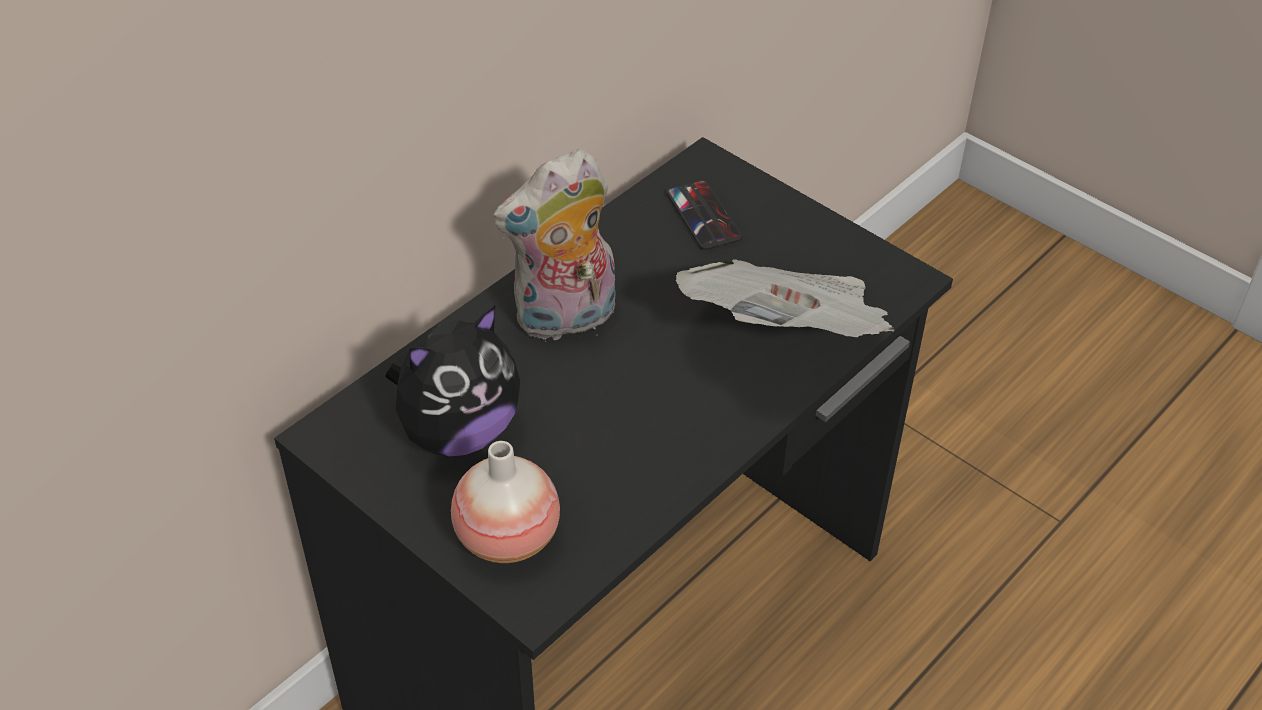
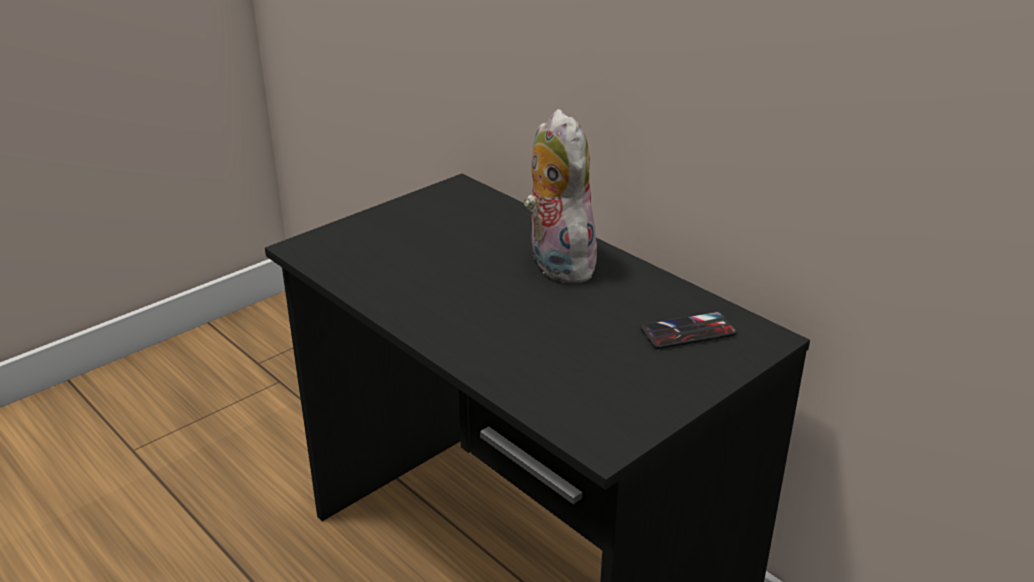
camera: 95 degrees right, 15 degrees down
(458, 431) = (451, 225): plush toy -> none
(507, 537) = (355, 239): vase -> none
(787, 337) = (525, 363): newspaper -> none

